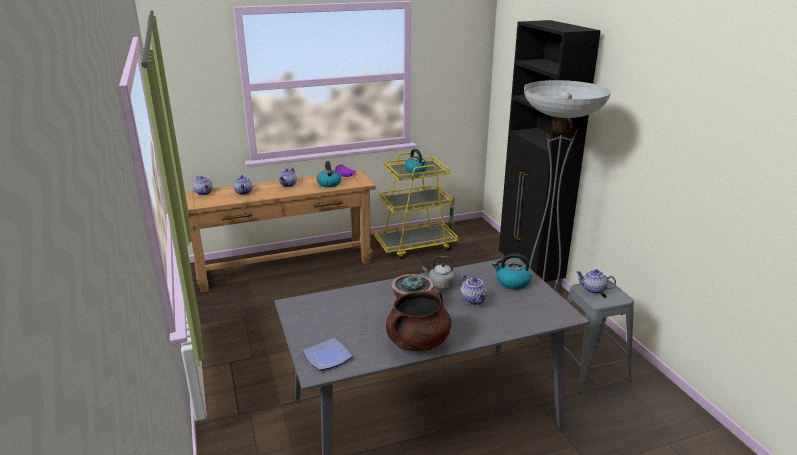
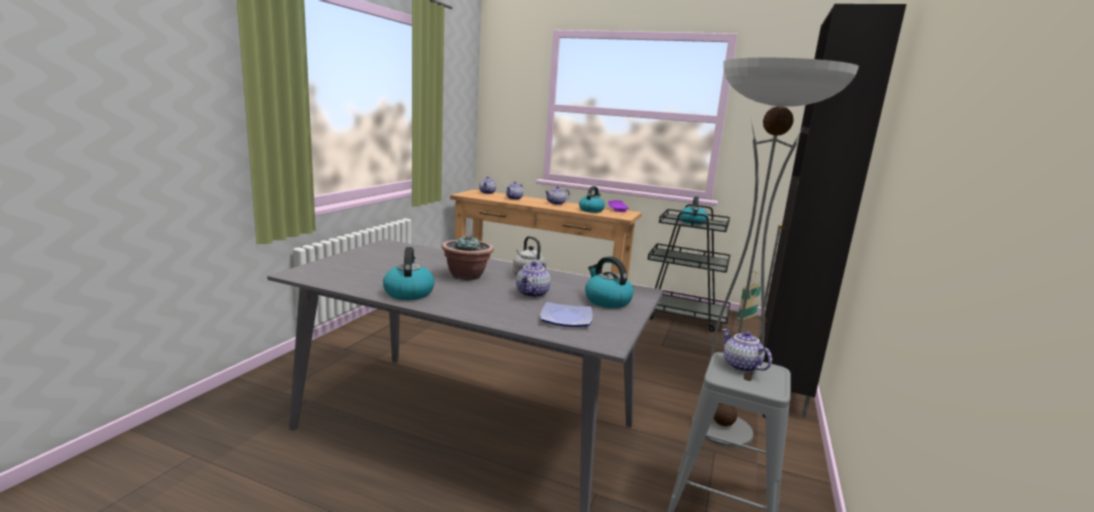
camera: 40 degrees right, 10 degrees down
(327, 358) = (325, 271): plate -> plate (565, 319)
(415, 245) = (681, 316): yellow cart -> black cart
(418, 342) = (408, 293): brown cooking pot -> kettle

